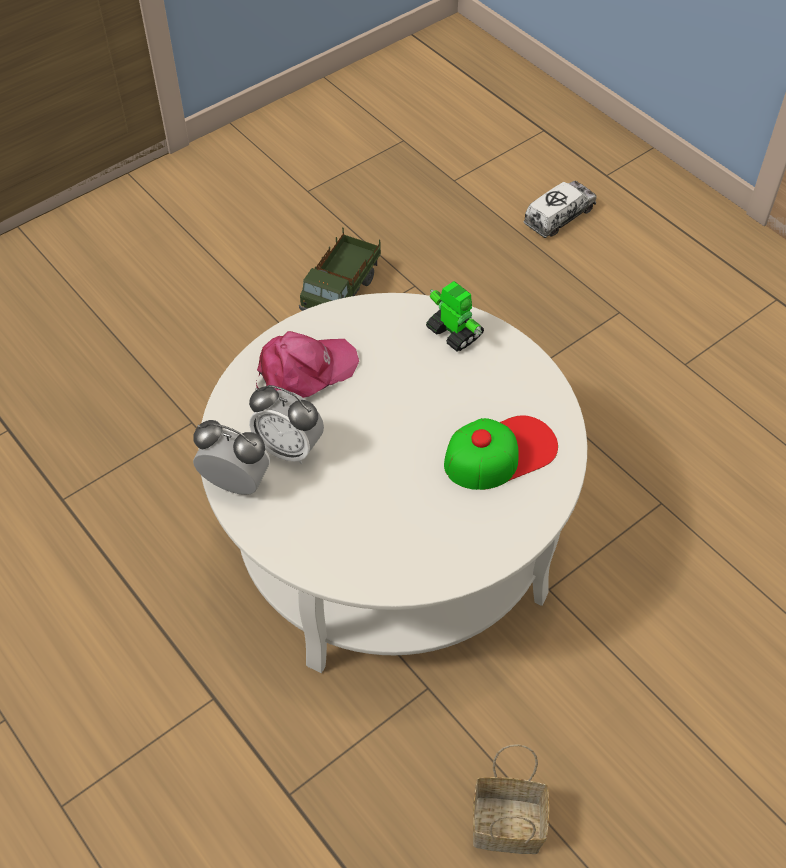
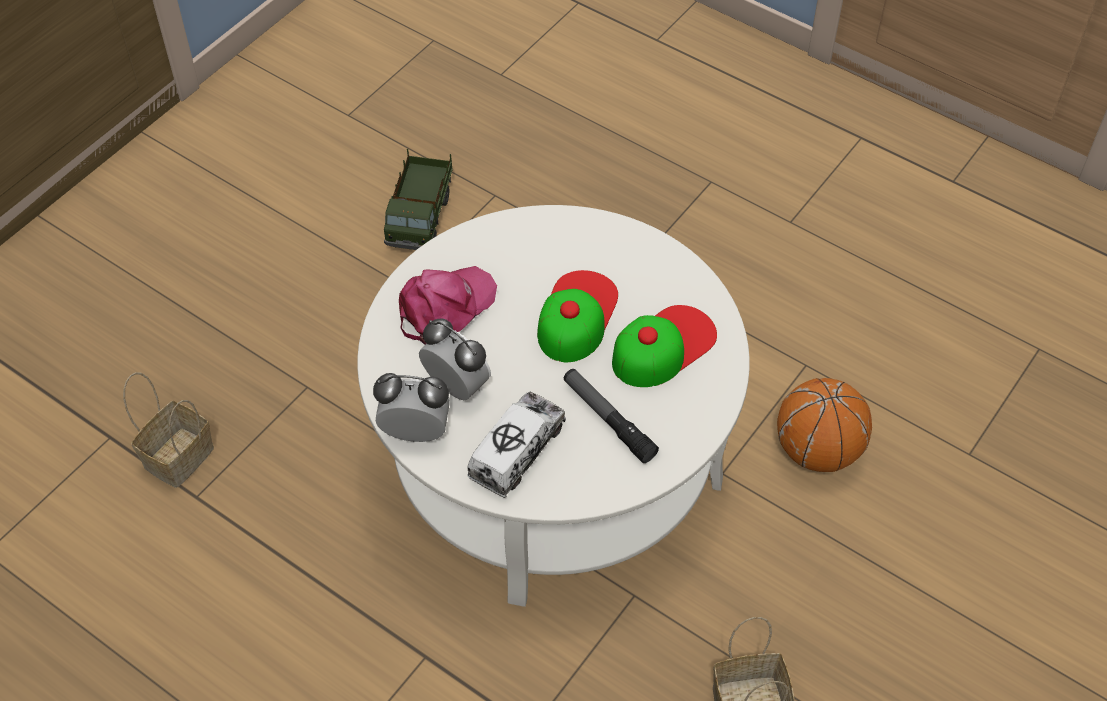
camera: 15 degrees left, 0 degrees up
(61, 459) = (179, 455): none -> basket
(289, 448) = (456, 386): alarm clock -> alarm clock turned 150 degrees counterclockwise
(423, 513) = (608, 420): none -> flashlight
(425, 405) = (576, 315): none -> cap
(454, 332) = (580, 237): toy robot -> none
(559, 217) = (621, 93): toy truck -> toy truck (517, 452)
(649, 588) = (817, 450): none -> basketball

